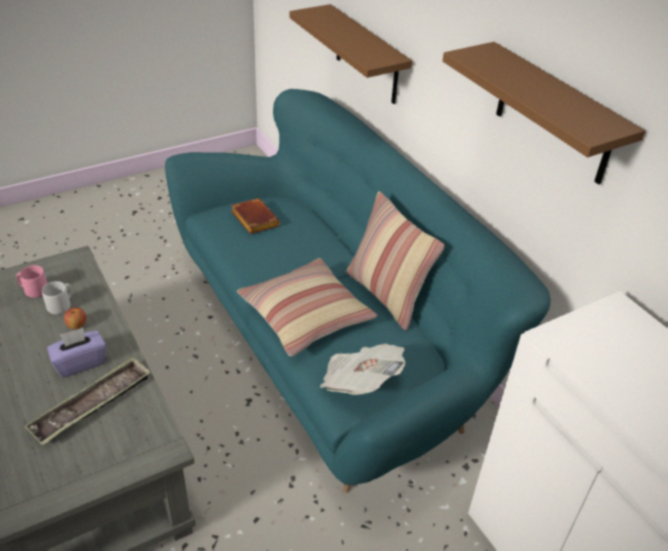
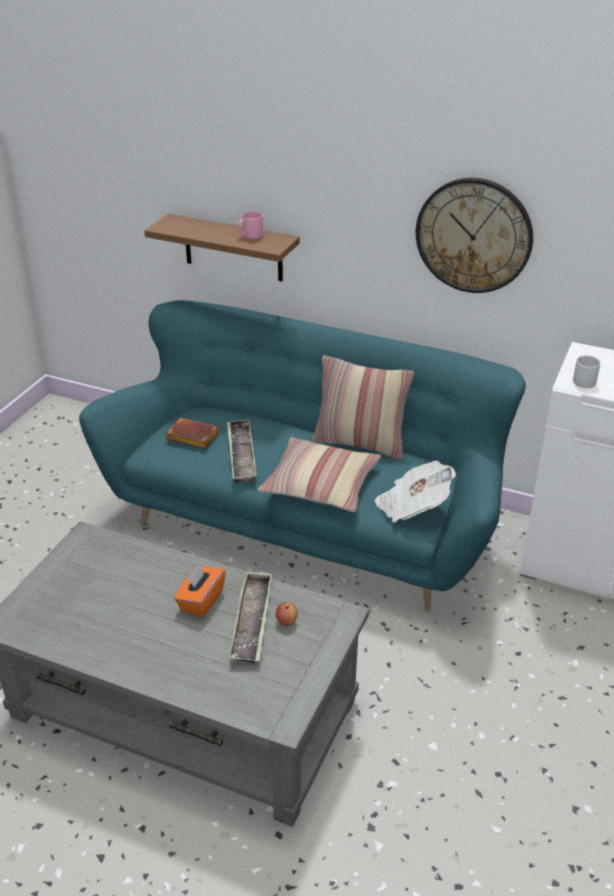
camera: 35 degrees left, 5 degrees down
(34, 290) = (82, 576): pink mug -> pink mug (250, 236)
(61, 305) = (124, 573): grey mug -> grey mug (583, 380)
(77, 325) = (160, 579): apple -> apple (286, 622)
(80, 362) = (201, 601): purple tissue box -> orange tissue box
(273, 253) = (241, 454): none -> tray
(554, 115) = (474, 235): brown shelf -> wall clock

